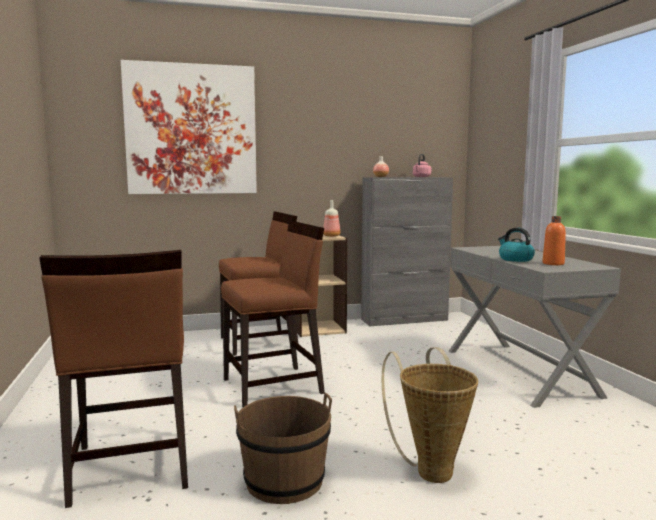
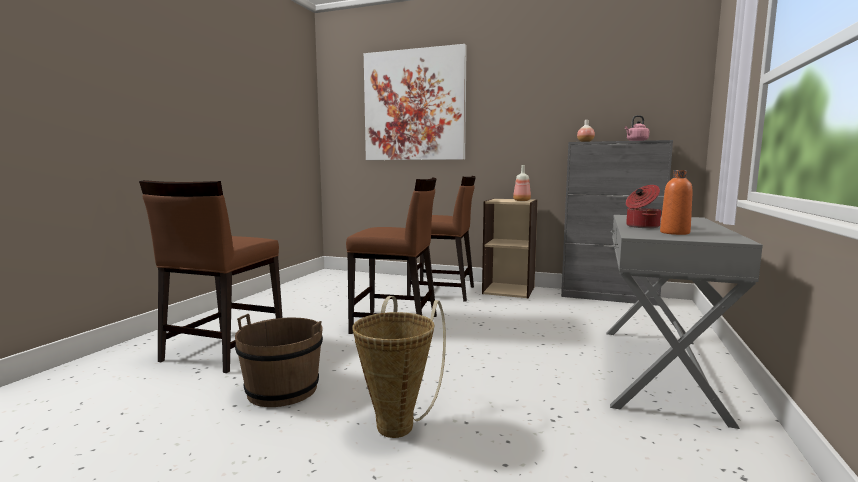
camera: 35 degrees right, 0 degrees up
(515, 259) = (641, 226): kettle -> cooking pot

